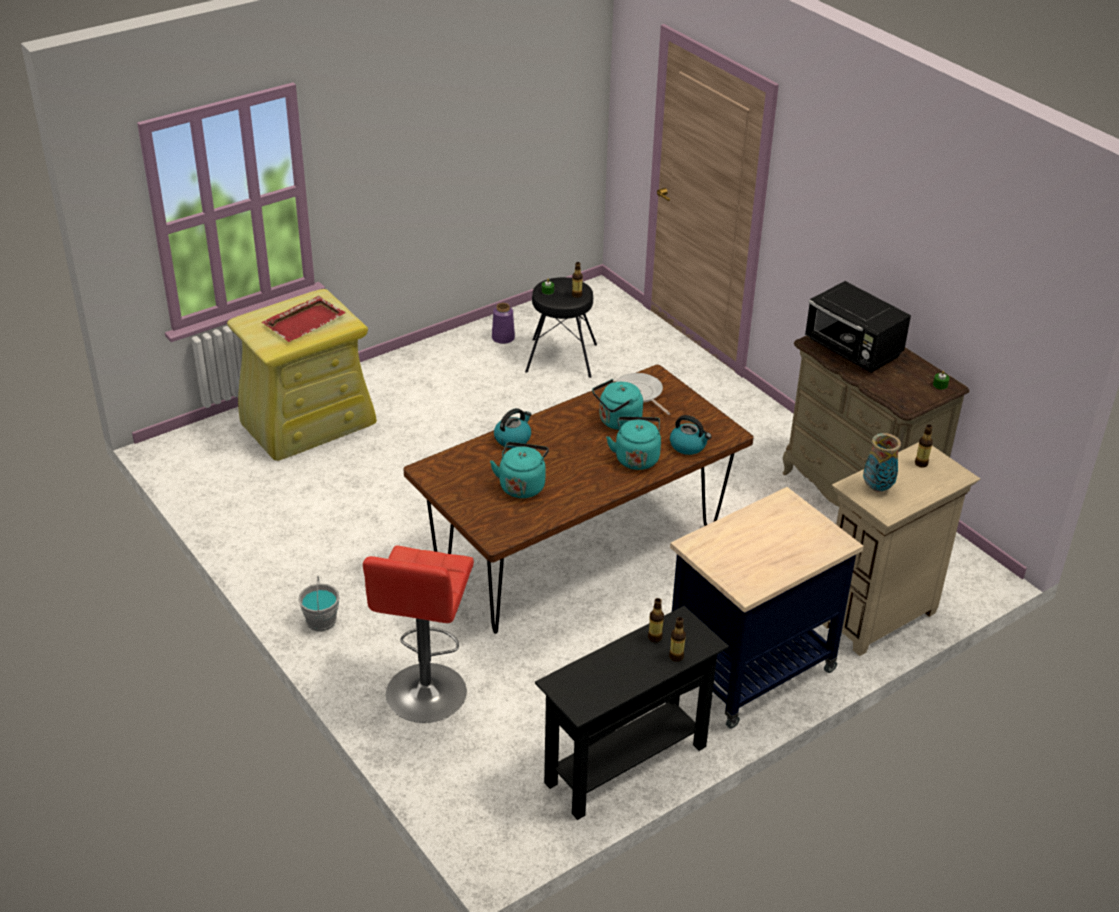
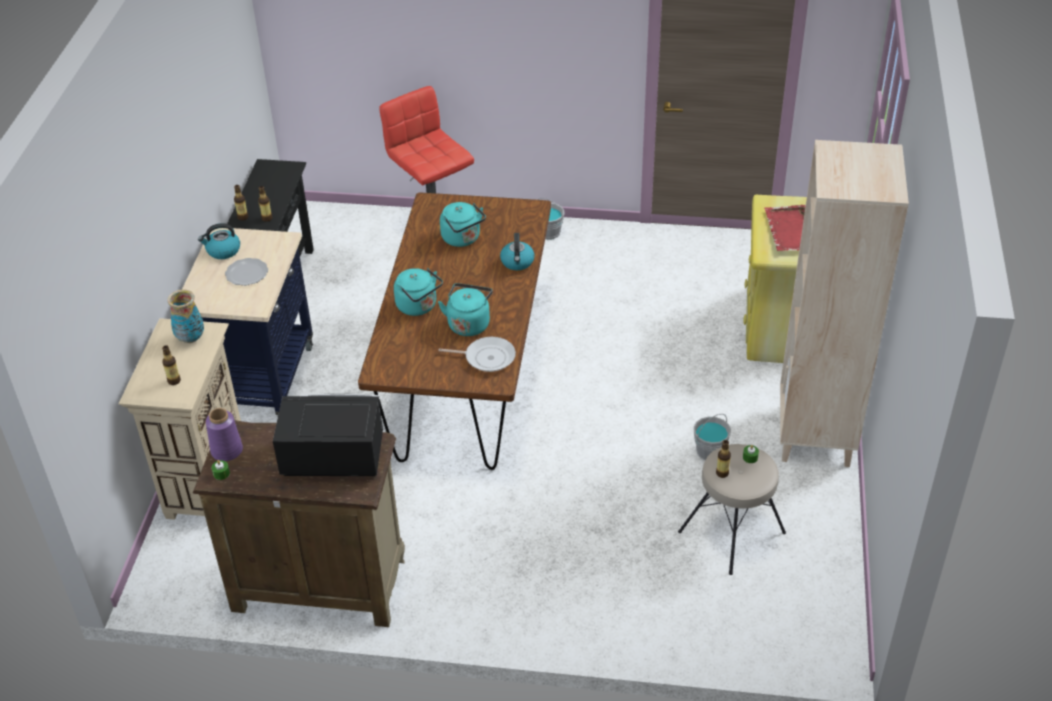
camera: 135 degrees right, 5 degrees up
(424, 362) = (815, 435): none -> beige bookcase
(499, 397) = (710, 451): none -> grey bucket
(503, 338) = (808, 512): purple vase -> purple vase (227, 451)
(561, 357) = (732, 533): black stool -> beige stool
(688, 446) = (395, 341): kettle -> kettle (223, 251)
(762, 534) = (247, 273): none -> plate

